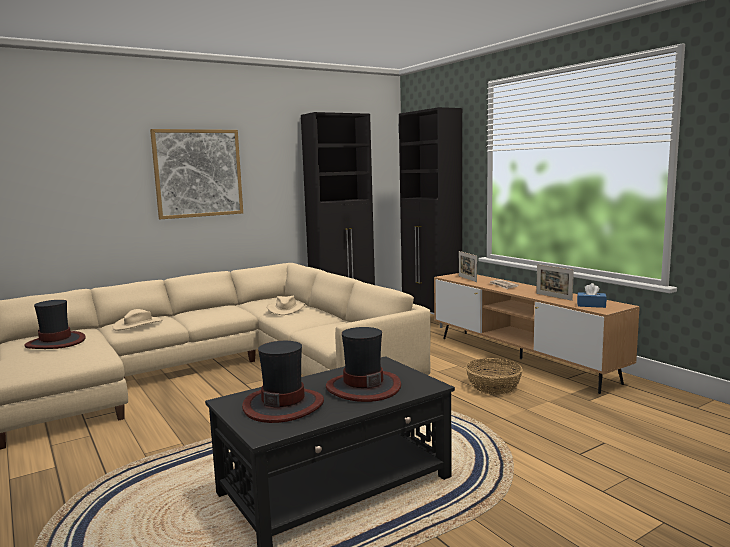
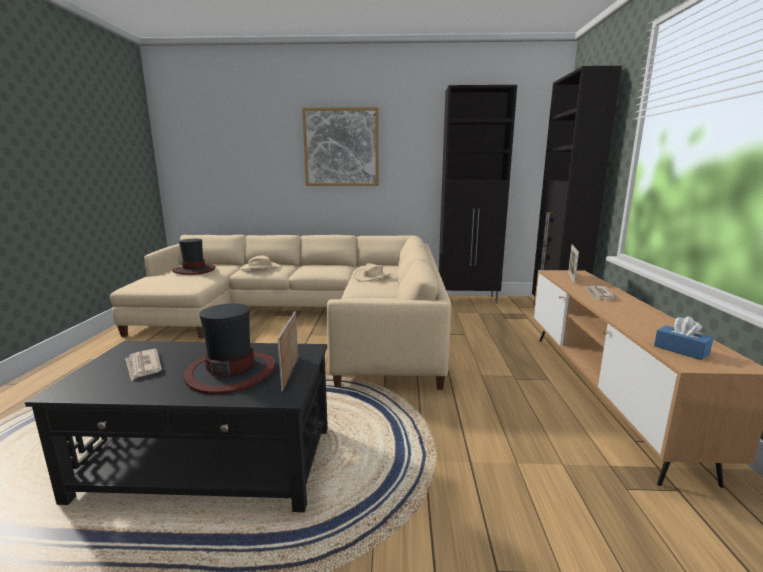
camera: 35 degrees right, 5 degrees up
(283, 405) = (143, 366): hat -> newspaper
(493, 386) = (518, 415): basket -> none
(553, 297) = (642, 323): picture frame -> picture frame (290, 373)

